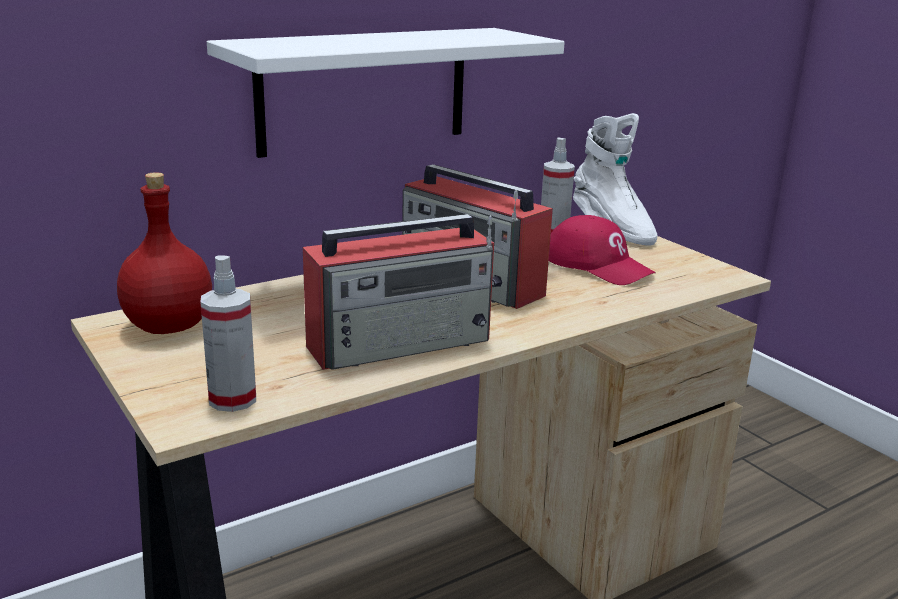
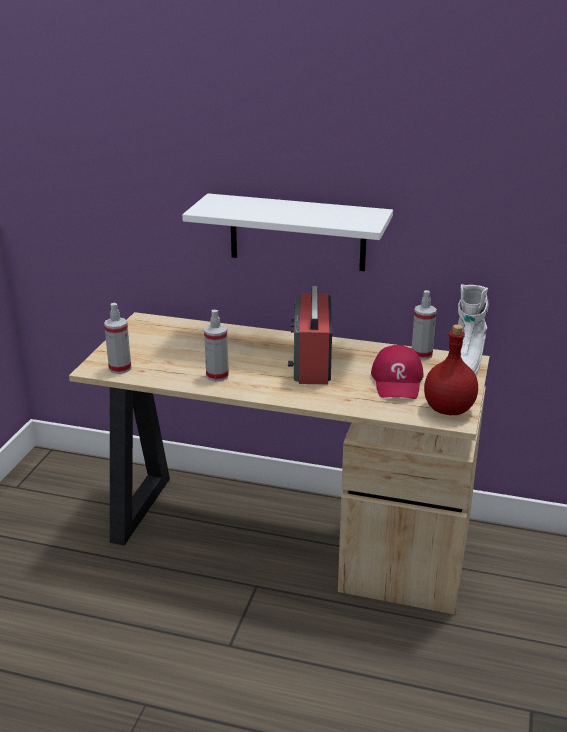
camera: 50 degrees right, 5 degrees up
(170, 326) = (156, 330): red bottle -> red bottle (449, 410)
(402, 343) = (217, 376): radio -> spray bottle

